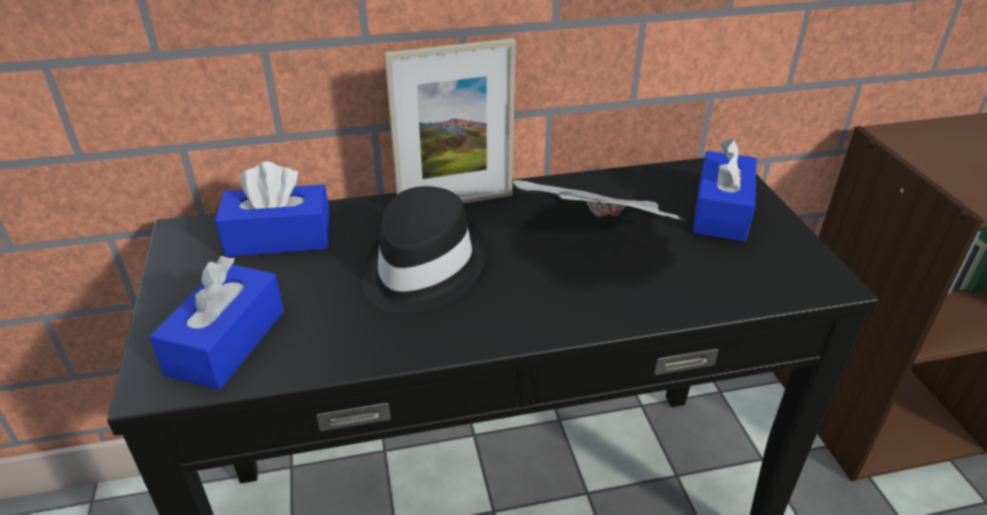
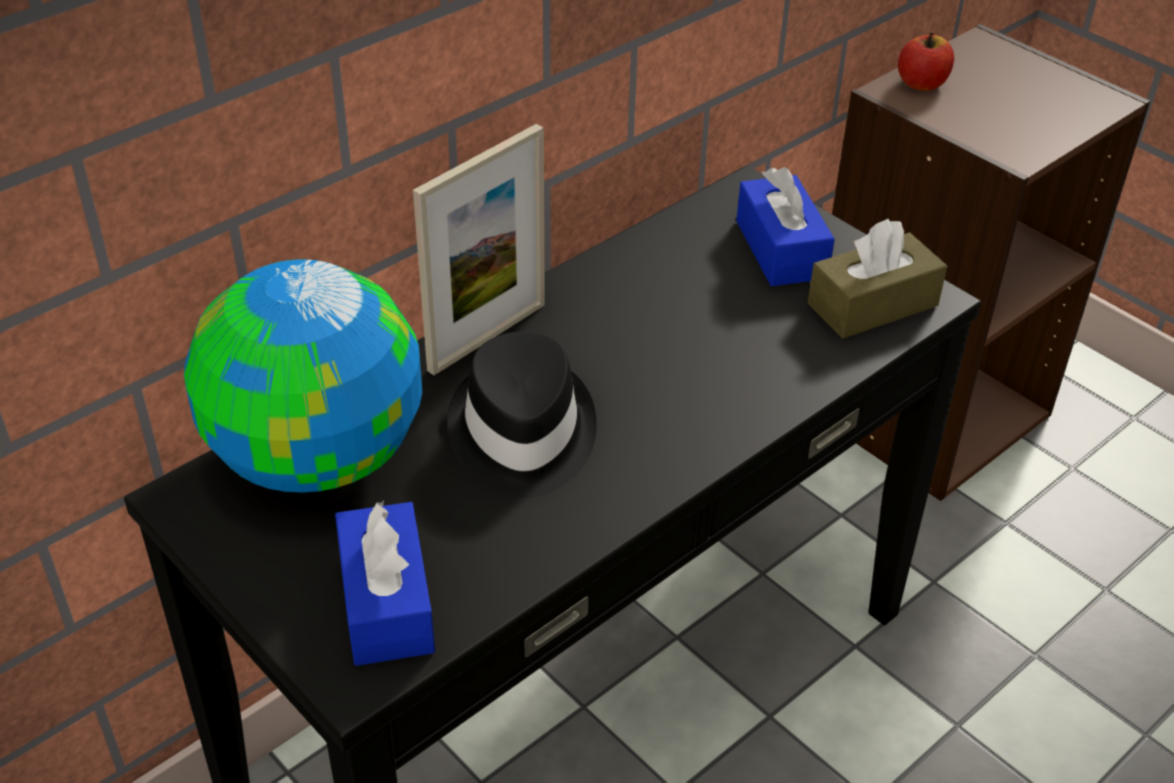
camera: 30 degrees left, 5 degrees up
(279, 237) = (317, 459): blue tissue box -> globe
(600, 238) = (682, 326): newspaper -> none
(771, 271) = (872, 305): none -> brown tissue box
(921, 135) = (922, 84): none -> apple

